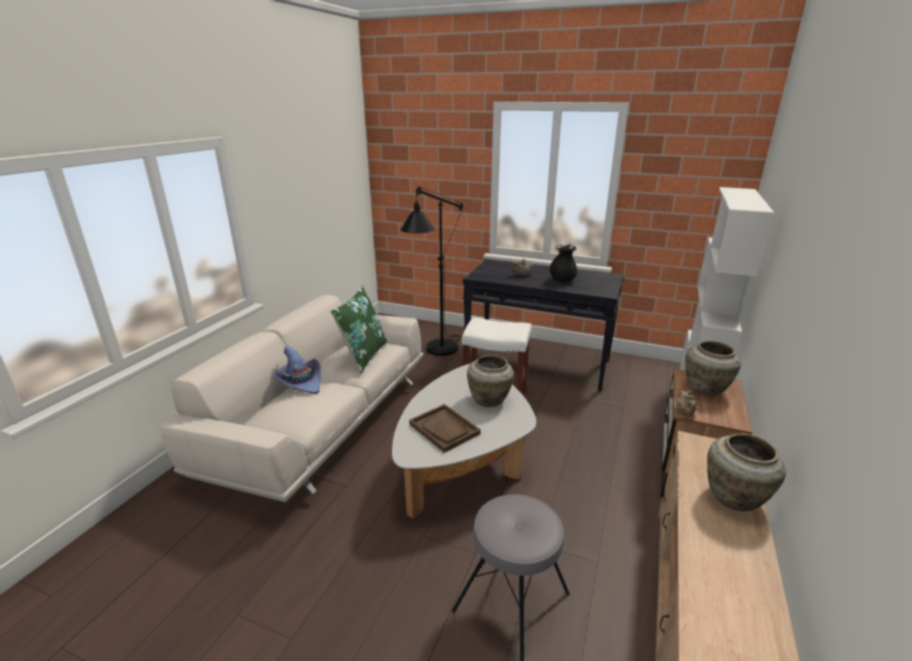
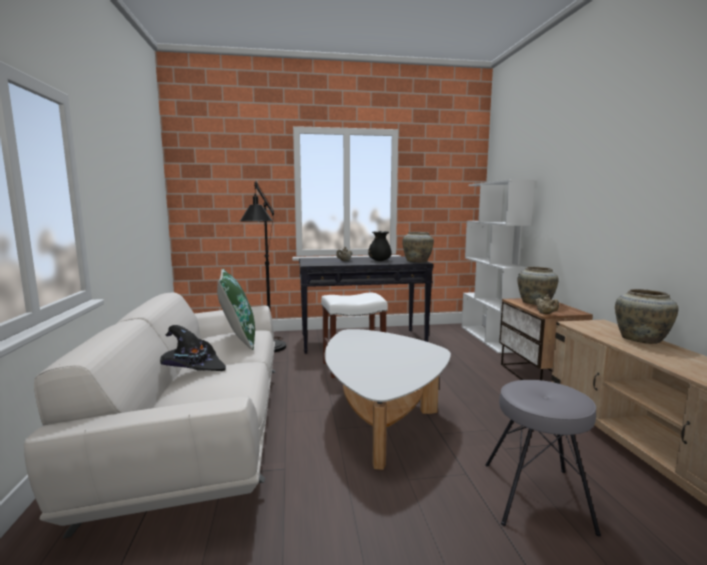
camera: 30 degrees left, 15 degrees down
(300, 382) = (192, 367): purple hat -> black hat
(444, 429) = (383, 368): brown tray -> none
(490, 400) = (393, 345): beige vase -> beige vase (417, 262)

